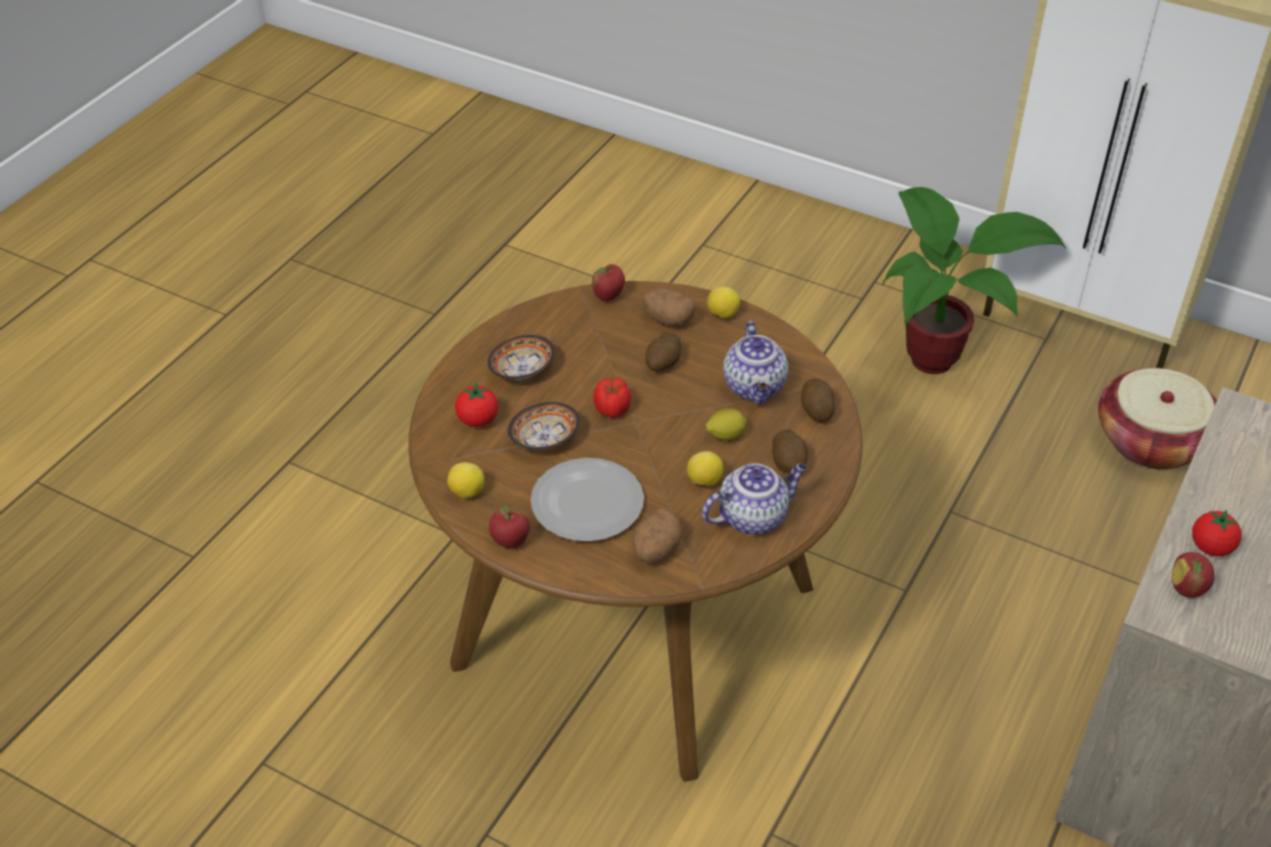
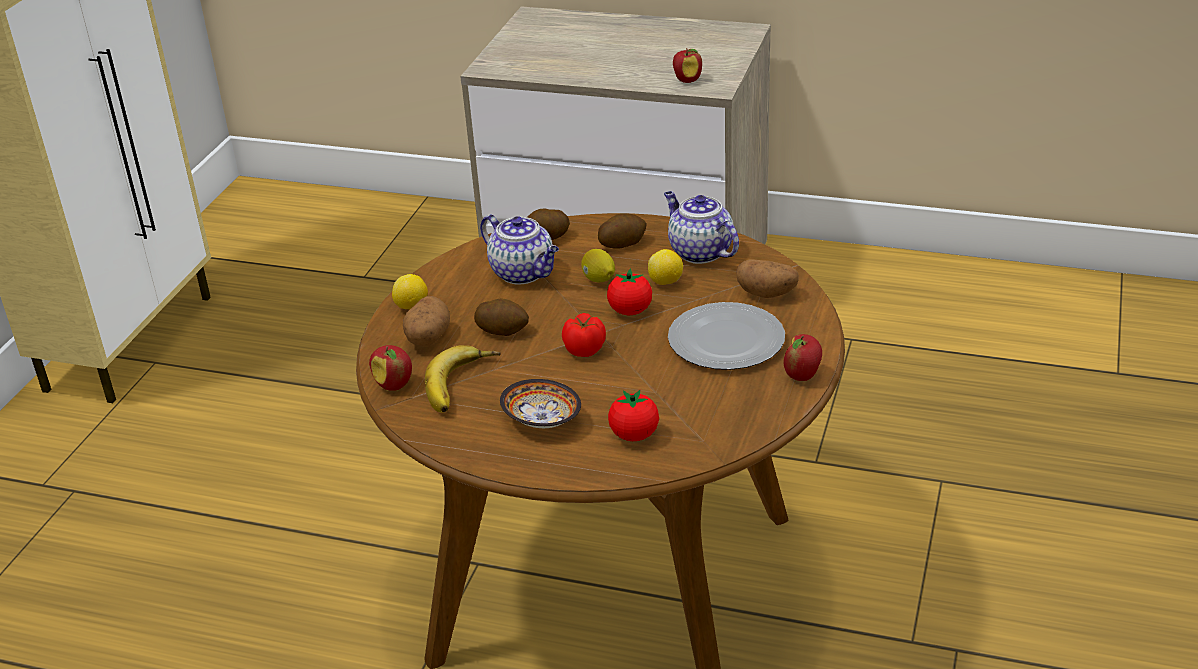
camera: 100 degrees left, 10 degrees down
(466, 492) = (747, 418): lemon -> none
(542, 440) = (648, 385): bowl -> none
(591, 333) = (463, 385): none -> banana
(755, 388) = (524, 273): teapot -> teapot turned 60 degrees clockwise
(939, 358) = (183, 425): potted plant -> none
(1151, 441) = (303, 299): basket -> none
(1211, 547) = (641, 74): tomato -> tomato (630, 311)

